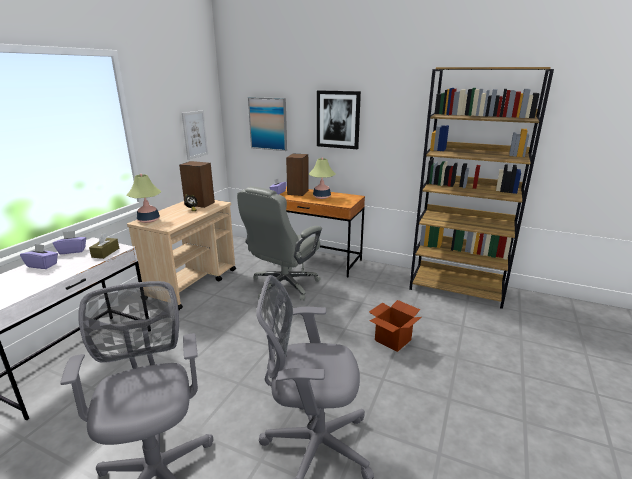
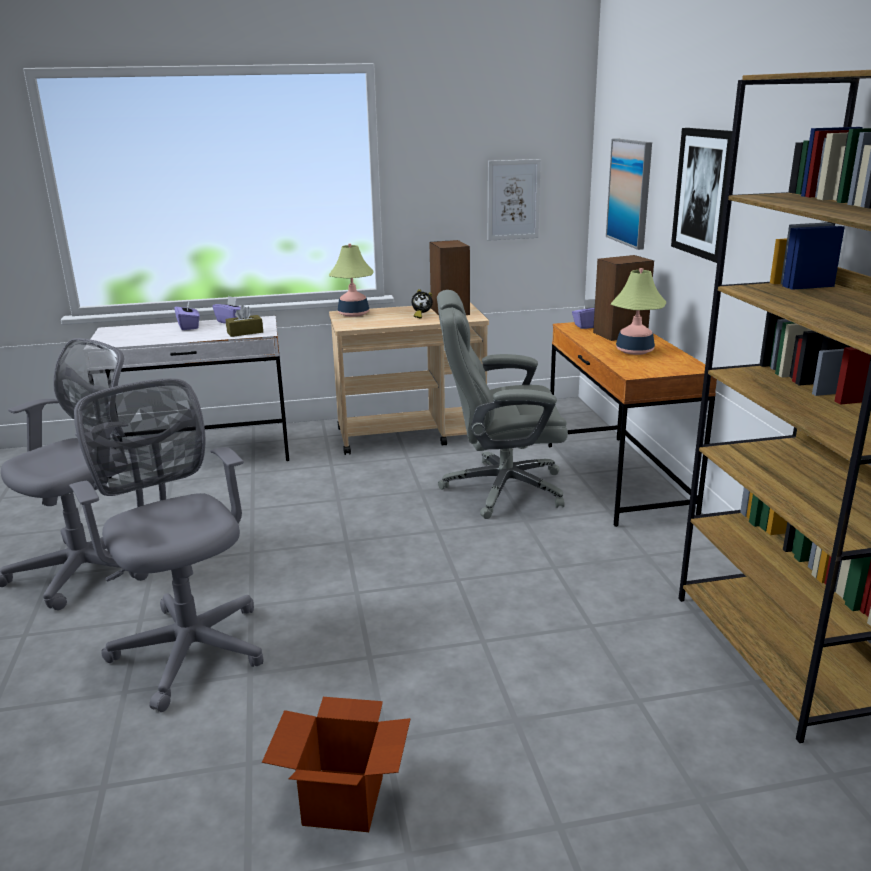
camera: 55 degrees right, 0 degrees up
(393, 340) = (483, 634): cardboard box -> cardboard box (344, 800)

